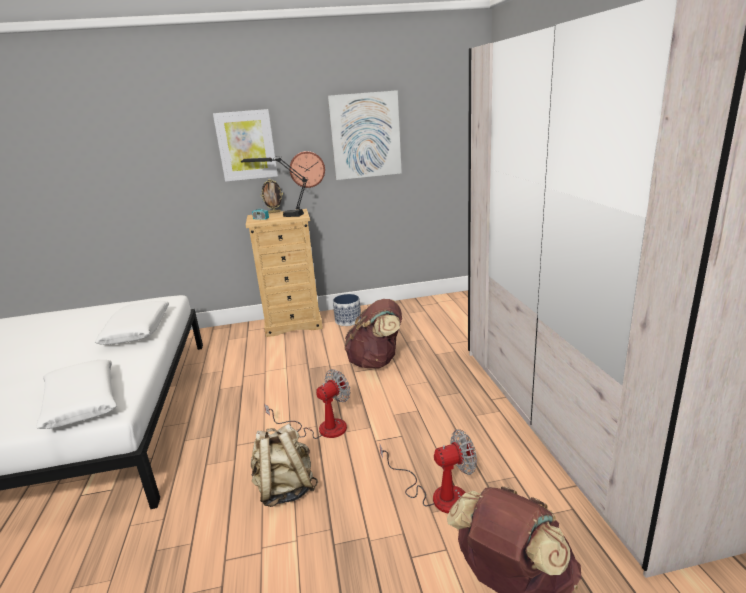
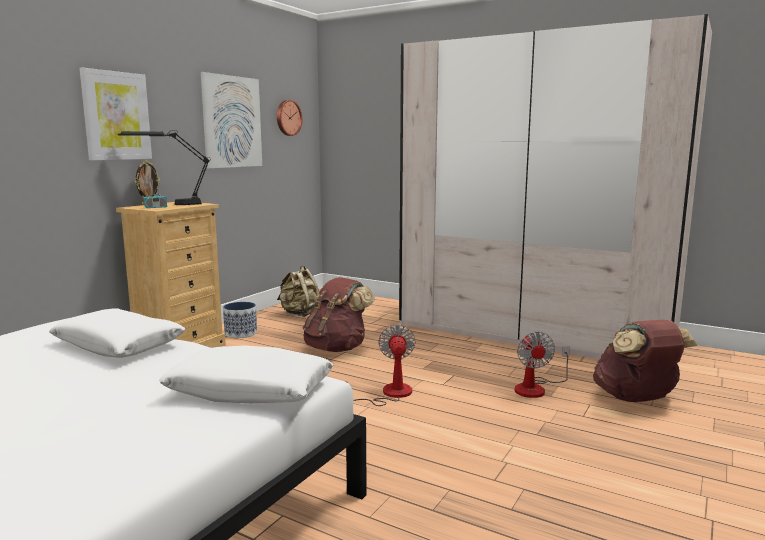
camera: 50 degrees left, 10 degrees down
(285, 489) = (443, 431): beige backpack -> beige backpack (300, 314)
(307, 169) = (179, 153): wall clock -> wall clock (288, 118)
(438, 494) = (536, 388): fan -> fan turned 150 degrees clockwise

